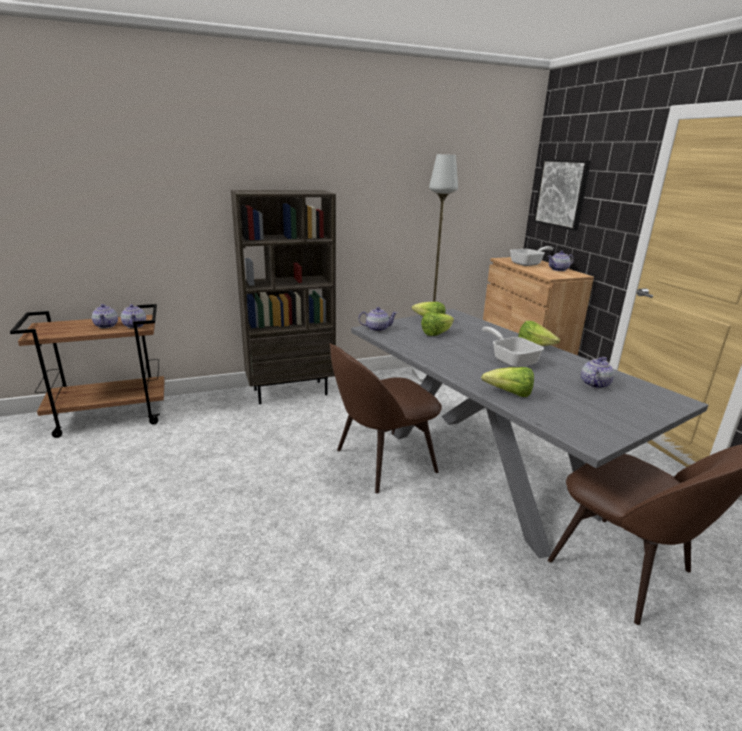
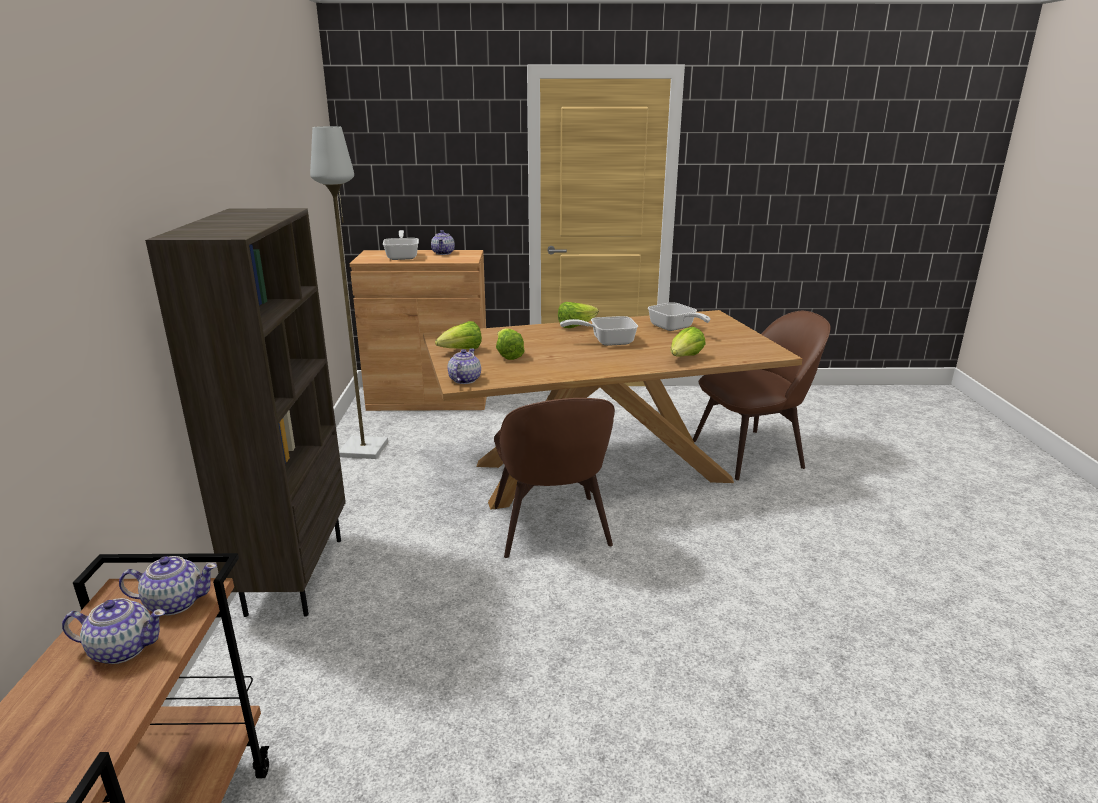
camera: 70 degrees left, 0 degrees up
(484, 470) = (599, 471): grey dining table -> brown dining table
(561, 193) = (396, 163): picture -> none
(594, 384) = (674, 328): teapot -> frying pan

